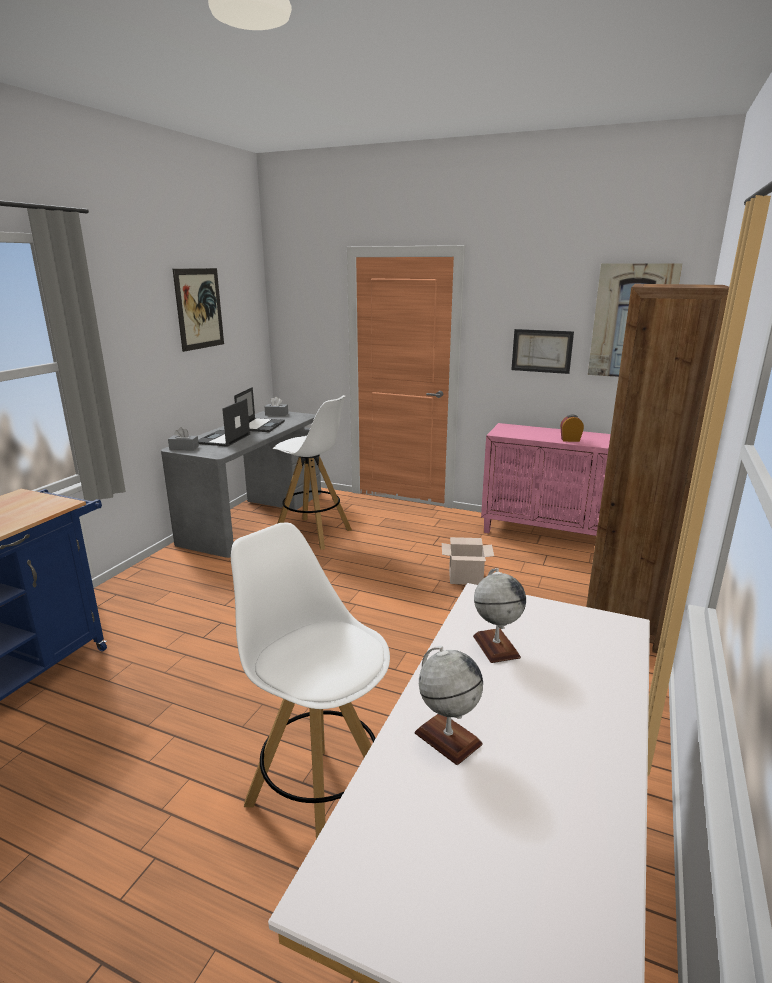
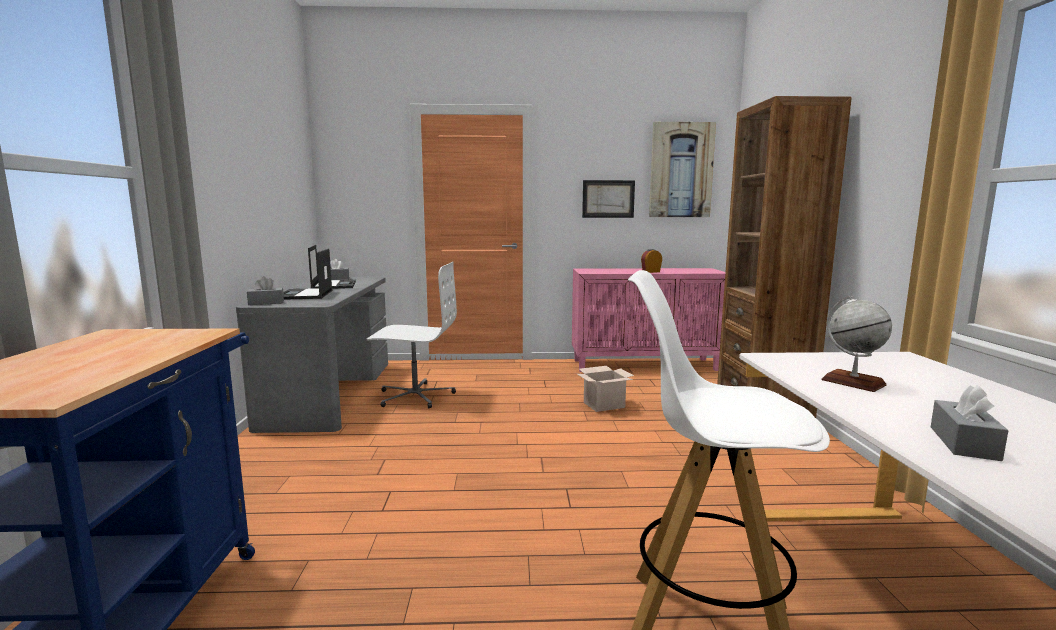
camera: 25 degrees left, 10 degrees down
(199, 309) = (263, 148): picture -> none
(314, 533) = (415, 396): white stool -> white office chair
(447, 738) = (964, 443): globe -> grey tissue box

